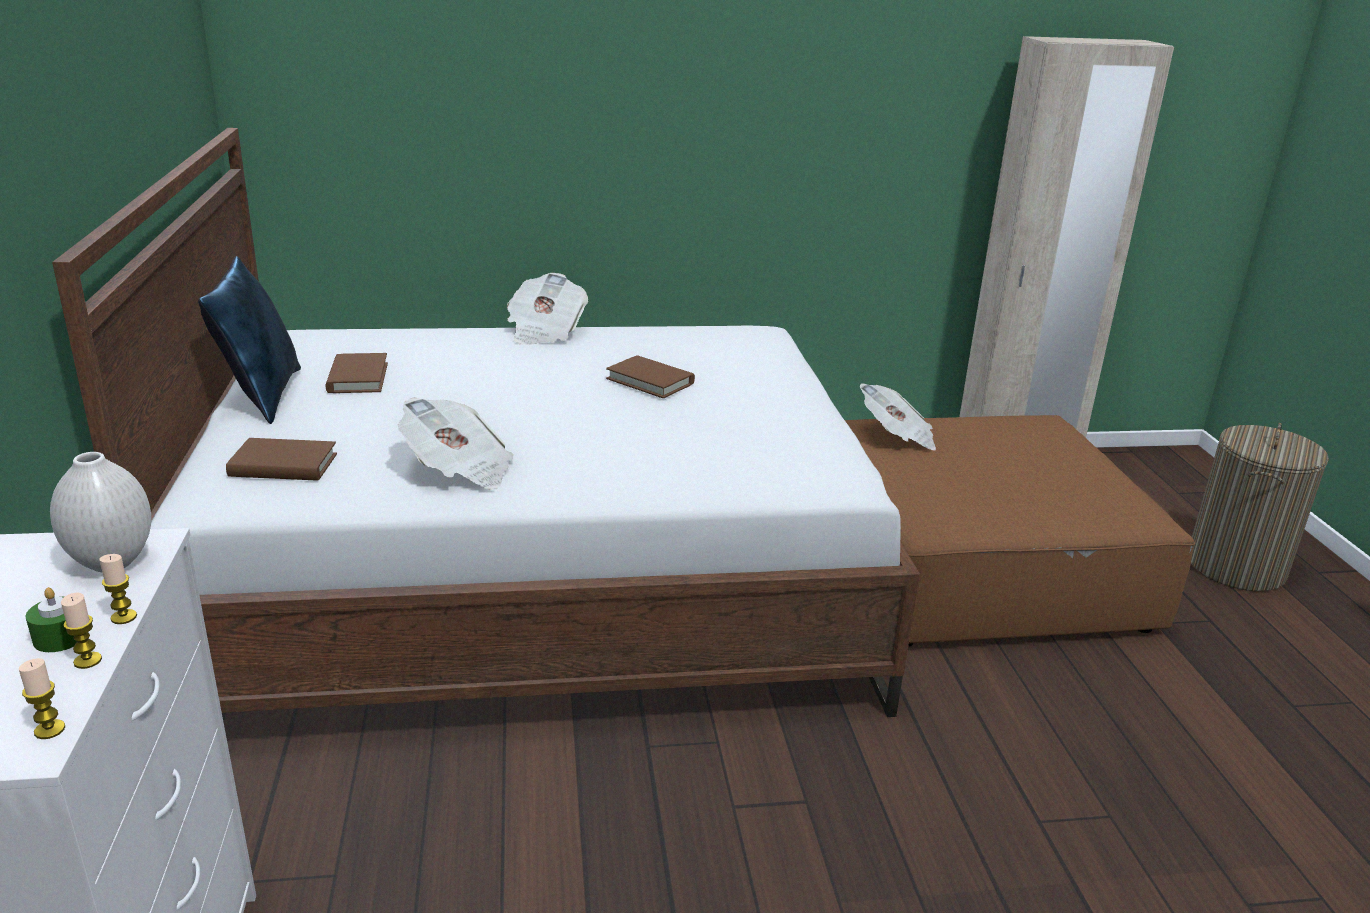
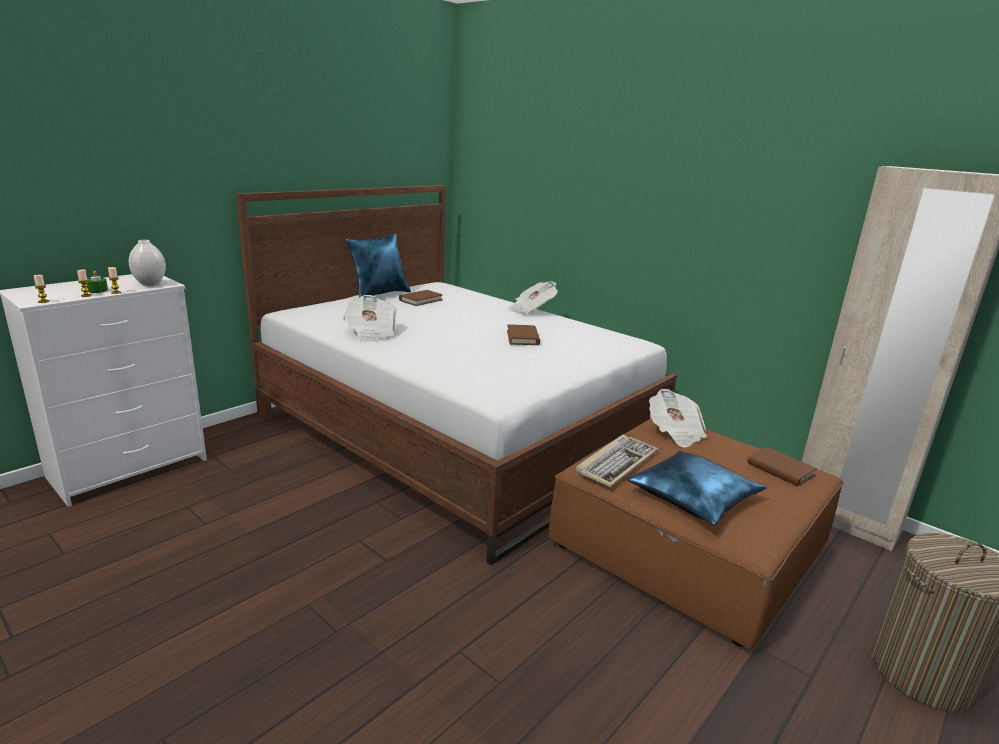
camera: 50 degrees right, 5 degrees down
(283, 465) = (330, 312): brown book -> brown book (780, 469)
(933, 502) = (616, 463): none -> keyboard
(1043, 499) = (693, 497): none -> blue pillow

